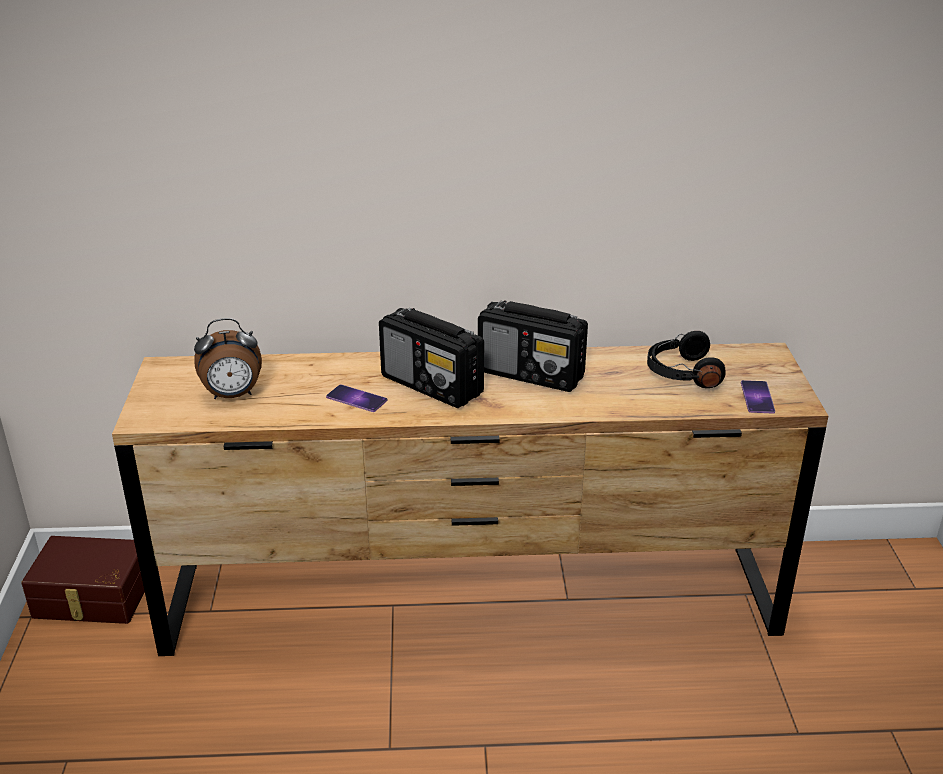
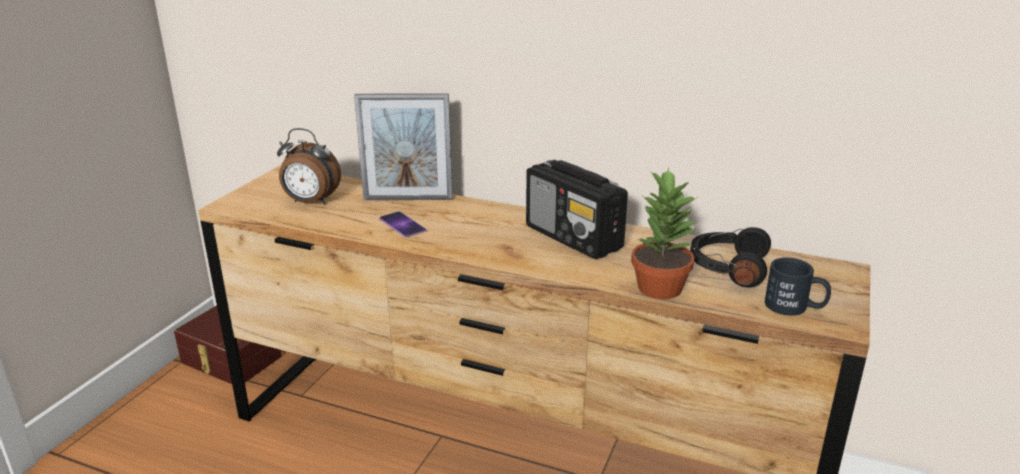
camera: 25 degrees right, 5 degrees down
(333, 368) = (408, 199): none -> picture frame
(432, 386) = (475, 229): radio -> none
(642, 406) = (659, 287): none -> potted plant
(757, 397) = (795, 307): phone -> black mug

